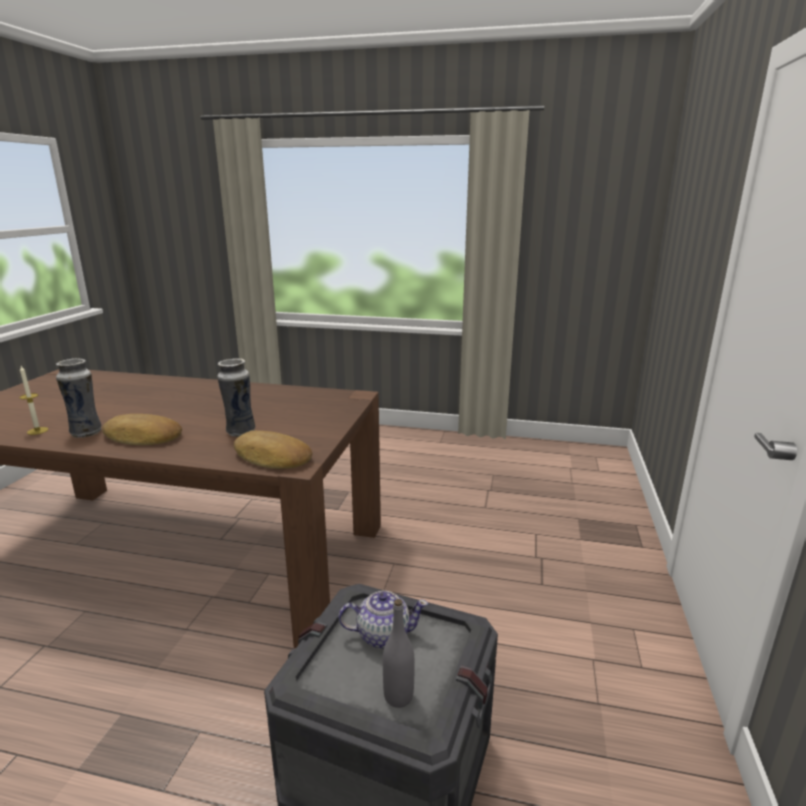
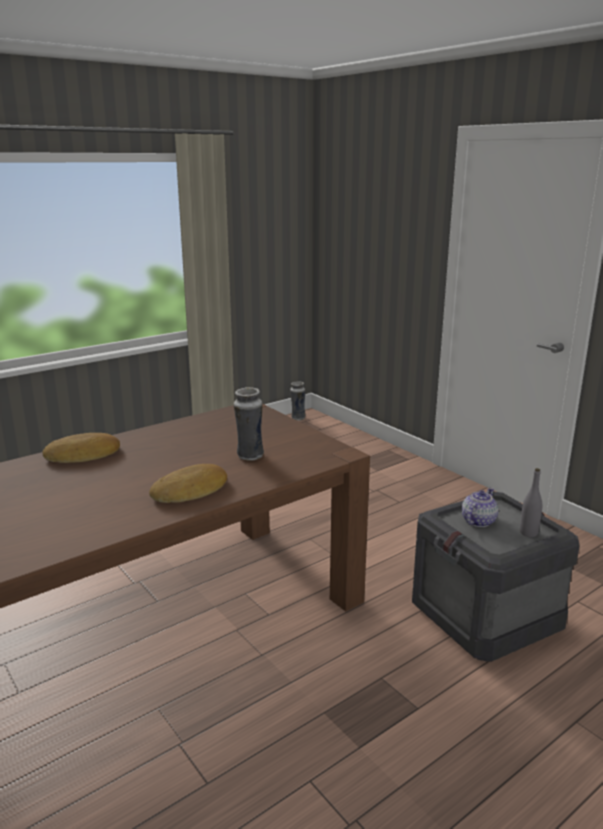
camera: 50 degrees left, 0 degrees up
(37, 431) = (78, 532): candle -> none
(86, 432) = (130, 511): vase -> vase (297, 418)
(272, 458) = (318, 457): bread -> bread (83, 455)

